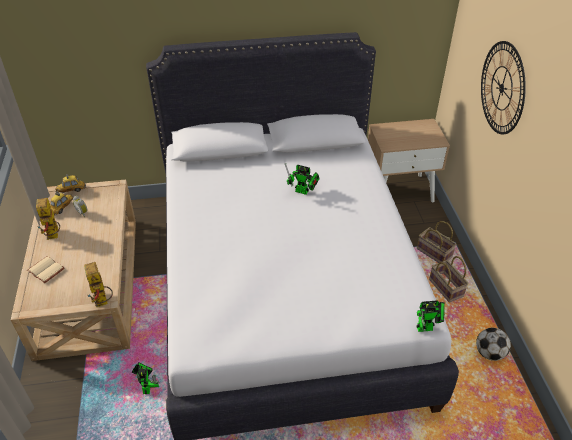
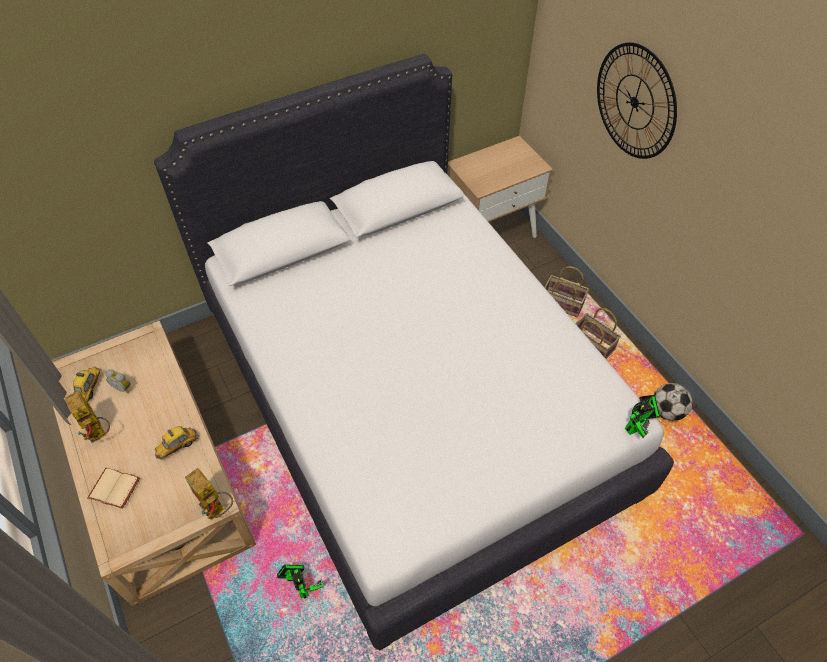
camera: 20 degrees left, 10 degrees up
(71, 190) = (89, 358): toy car -> toy car (177, 446)
(303, 192) = (417, 284): toy robot -> none

